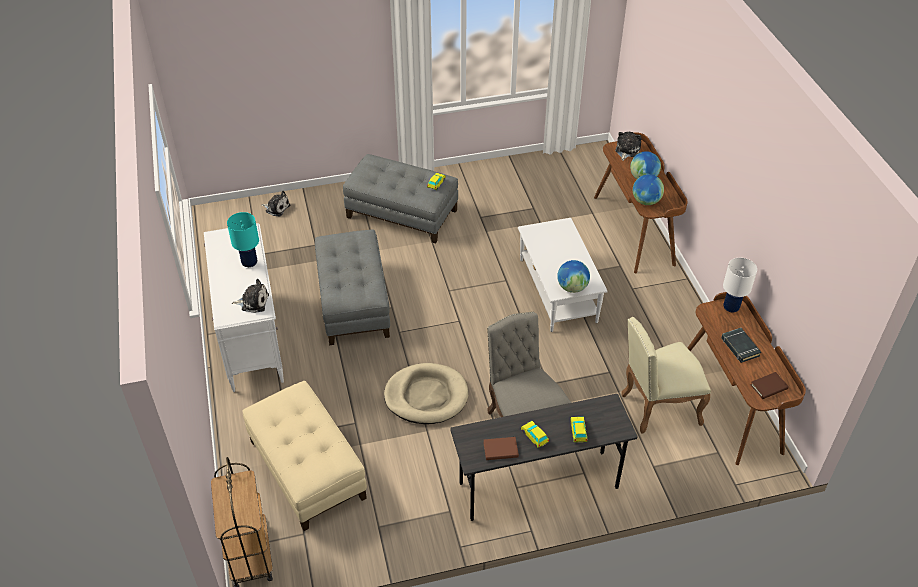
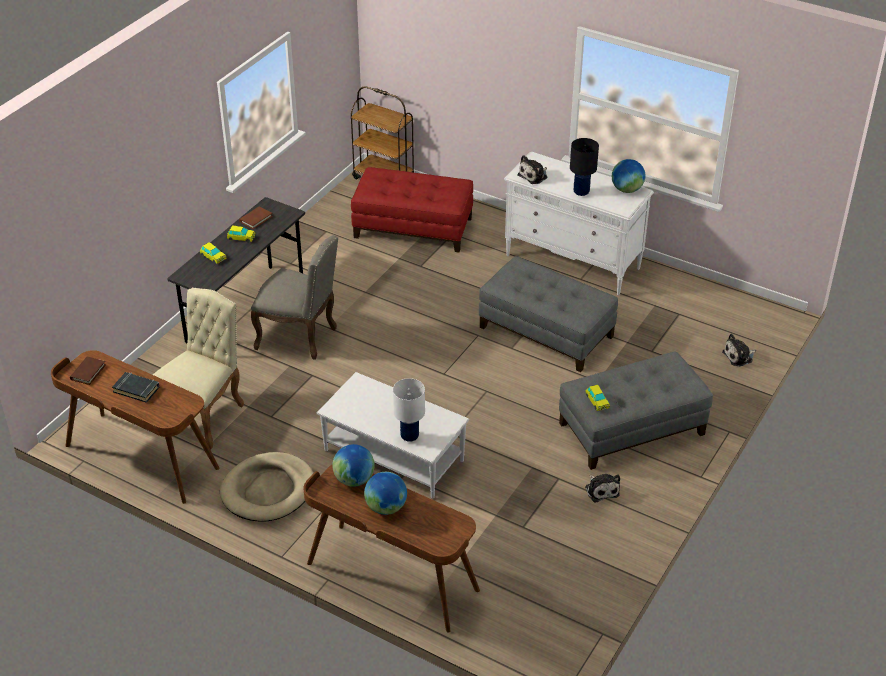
camera: 135 degrees right, 5 degrees down
(249, 263) = (581, 193): turquoise table lamp -> black table lamp
(306, 469) = (413, 227): beige ottoman -> red ottoman
(426, 396) = (394, 310): beige dog bed -> beige dog bed (268, 490)
(572, 287) = (350, 394): globe -> globe (627, 190)
(626, 150) = (443, 533): plush toy -> plush toy (601, 490)
(731, 308) = (170, 419): white table lamp -> white table lamp (409, 437)

